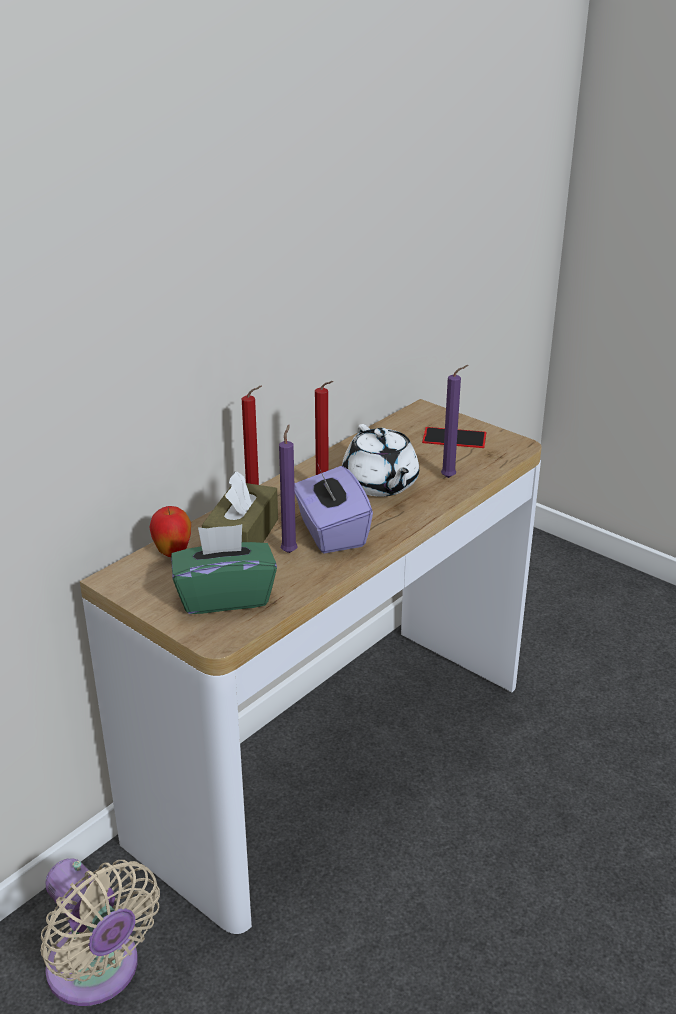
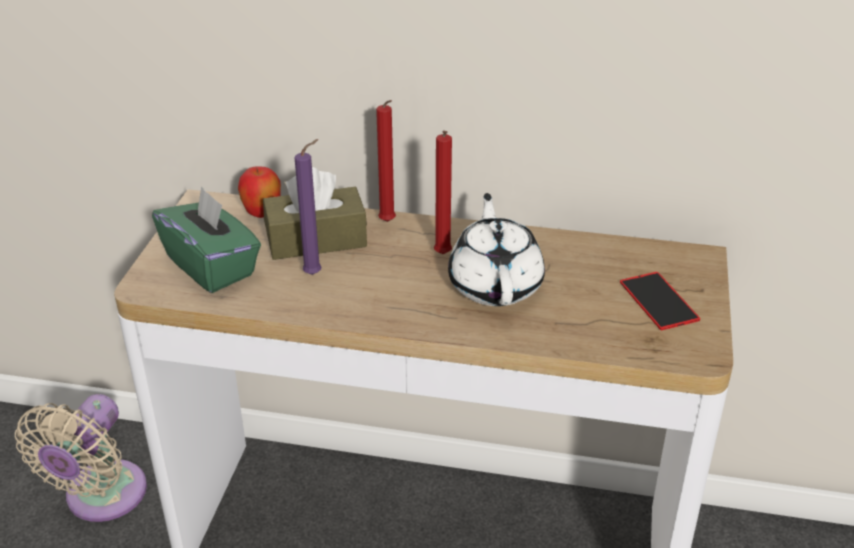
camera: 60 degrees right, 5 degrees up
(331, 532) = (370, 286): purple tissue box -> none
(380, 484) = (495, 284): white teapot -> white teapot turned 135 degrees clockwise
(450, 478) = (561, 327): purple candle -> none

